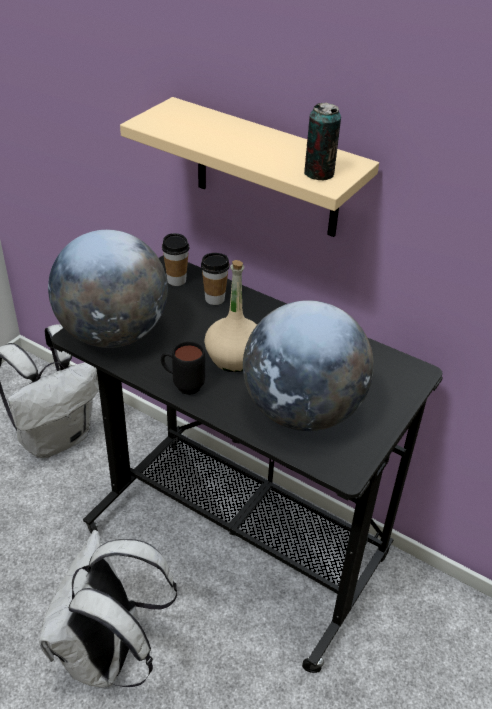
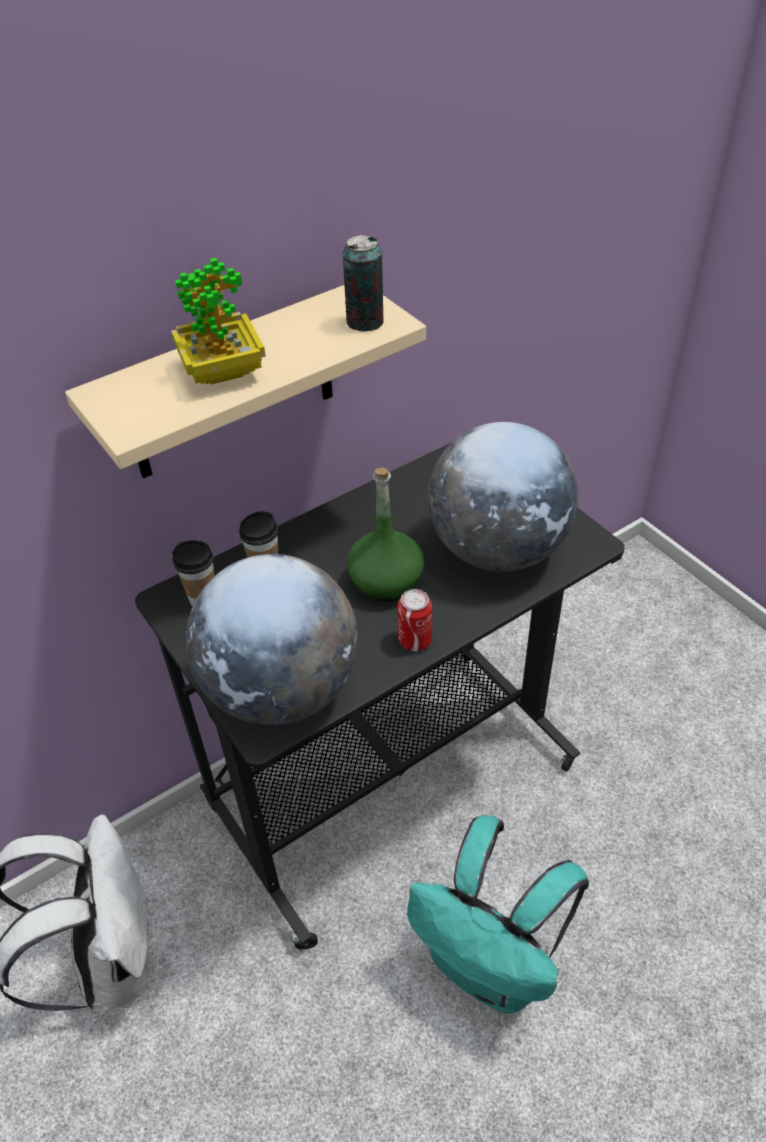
camera: 65 degrees left, 5 degrees up
(109, 654) = (491, 965): white backpack -> turquoise backpack
(183, 385) = (415, 640): black mug -> can
(221, 136) = (223, 371): none -> potted plant
(234, 357) = (386, 581): beige bottle -> green bottle

